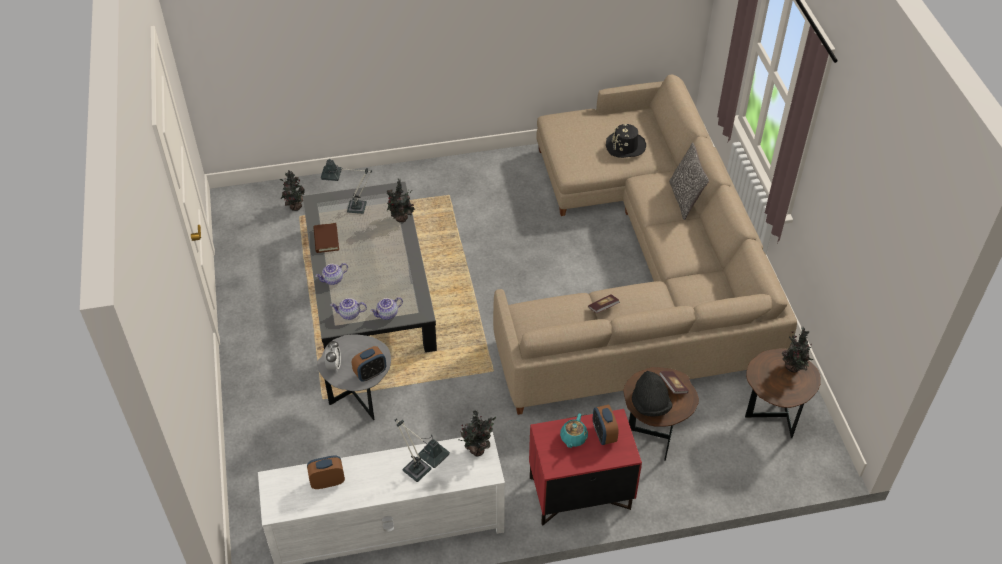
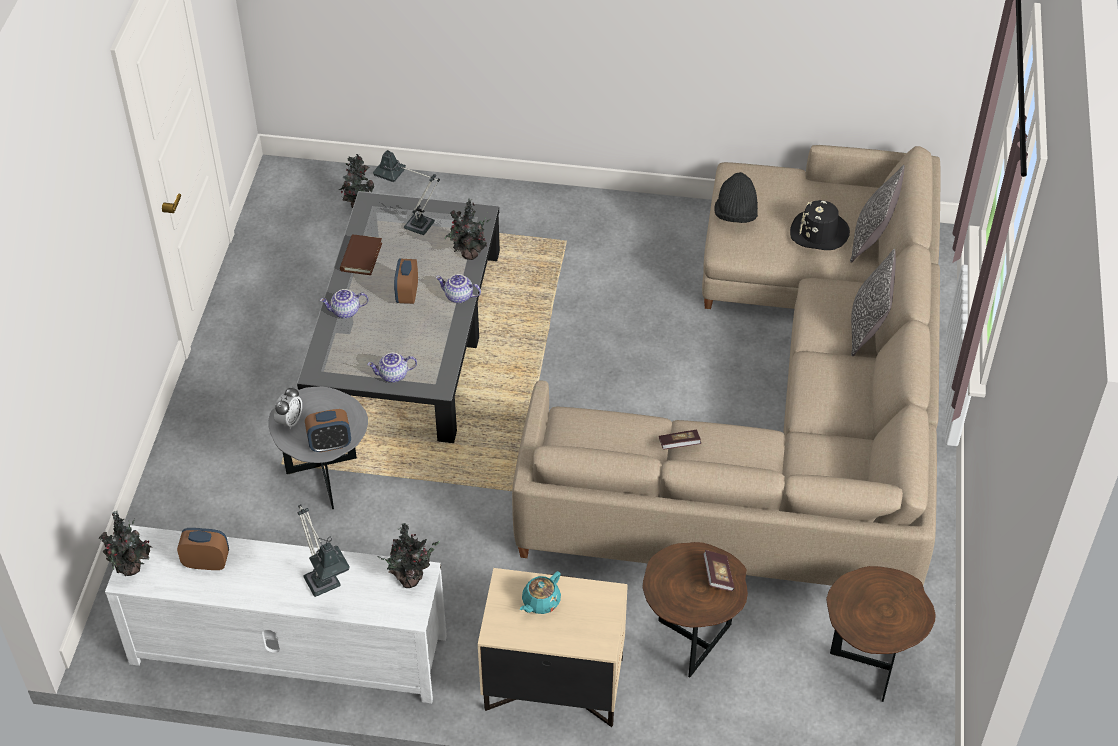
camera: 20 degrees right, 0 degrees up
(349, 314) = (345, 362): teapot -> teapot (458, 297)
(579, 494) = (553, 686): red nightstand -> beige nightstand
(604, 434) = (583, 609): alarm clock -> alarm clock (407, 295)
(650, 404) = (674, 591): black hat -> black hat (735, 214)
(659, 142) = (871, 239): none -> pillow
(793, 368) = (901, 601): potted plant -> potted plant (131, 569)

